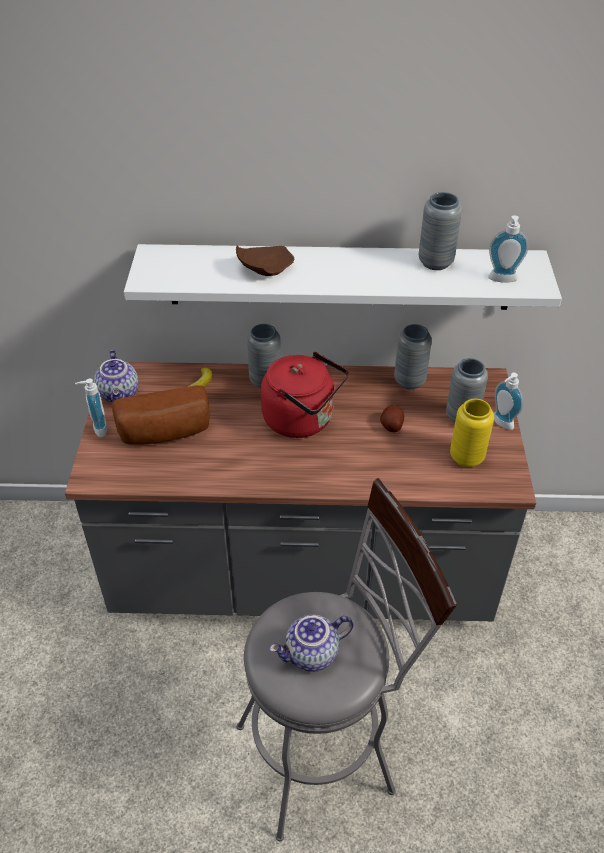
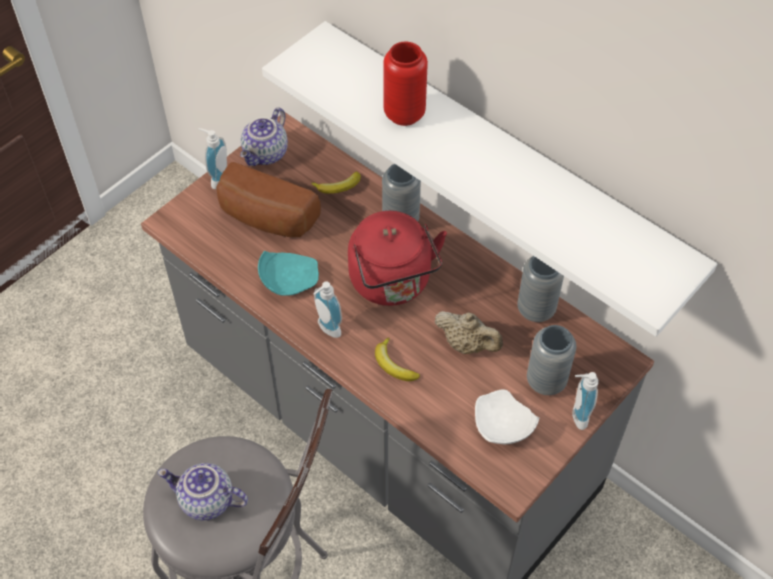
camera: 40 degrees right, 10 degrees up
(226, 460) = (288, 279): none -> turquoise plate
(264, 268) = (404, 114): brown plate -> red vase
(359, 467) = (393, 365): none -> banana
(391, 425) = (467, 344): potato -> beige teapot
(435, 262) = (576, 206): grey vase -> none
(466, 457) = (502, 426): yellow vase -> white plate
(502, 280) = (620, 269): soap dispenser -> soap dispenser (326, 329)

